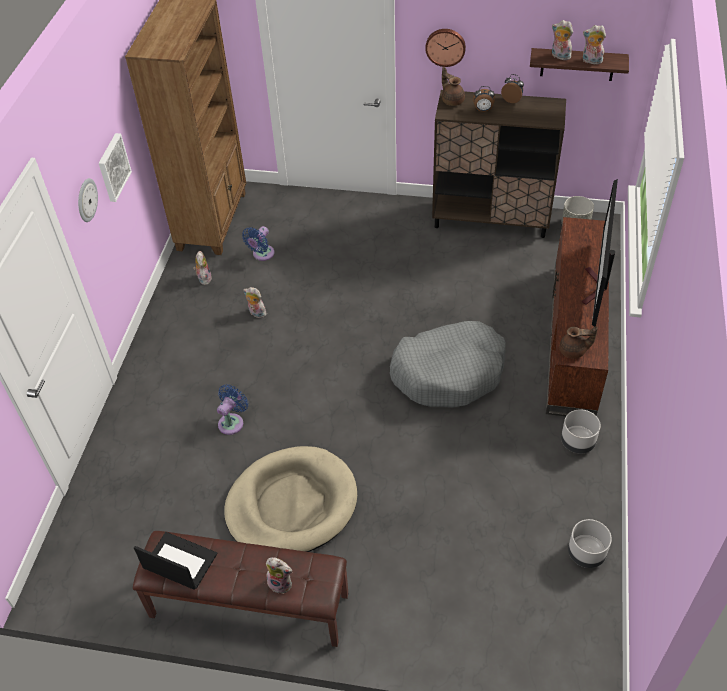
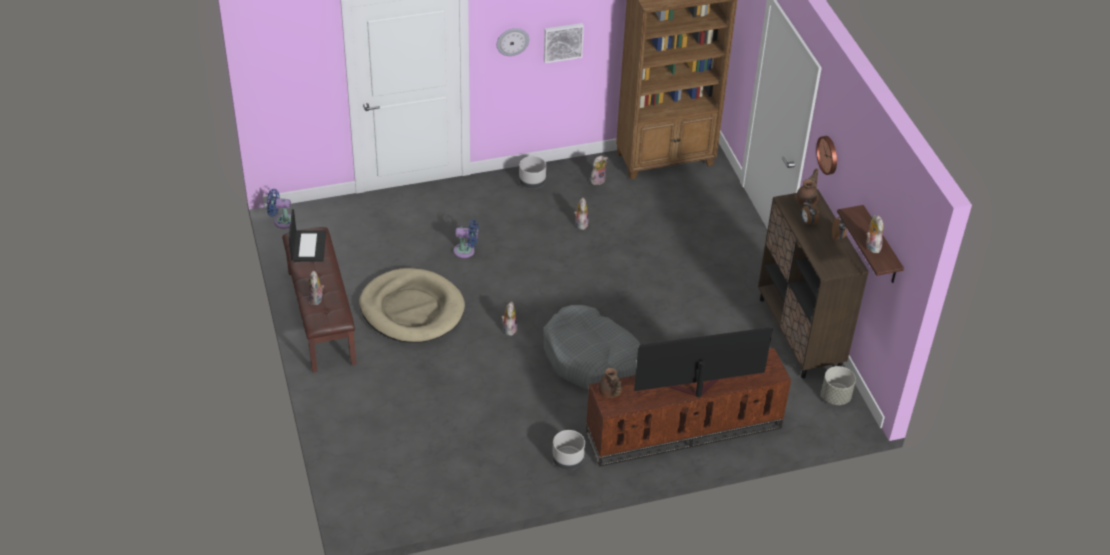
camera: 60 degrees right, 5 degrees down
(262, 254) = (647, 203): blue fan -> blue fan (282, 221)
(559, 56) = (863, 224): plush toy -> plush toy (509, 328)
(586, 553) = (460, 491): grey planter -> grey planter (532, 183)

